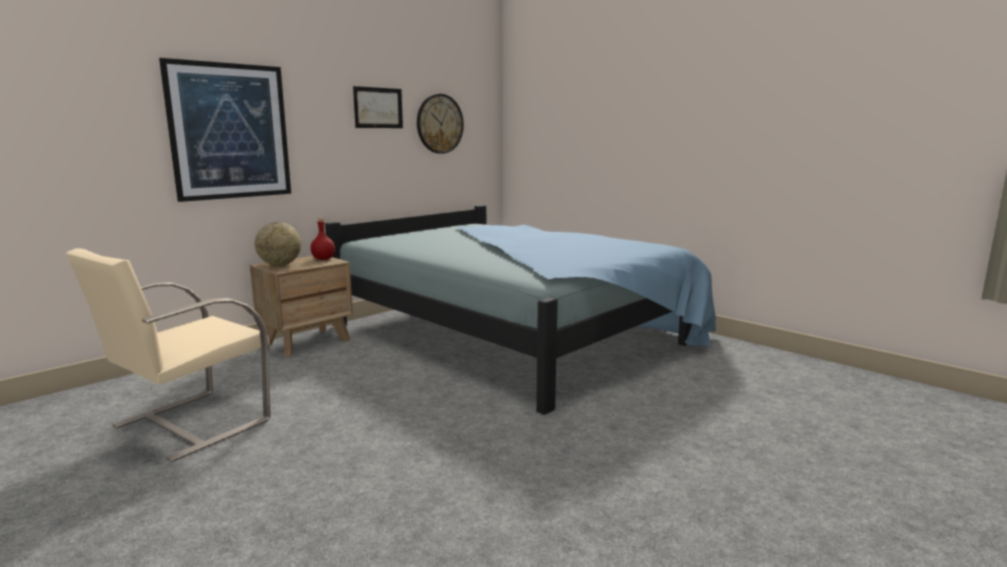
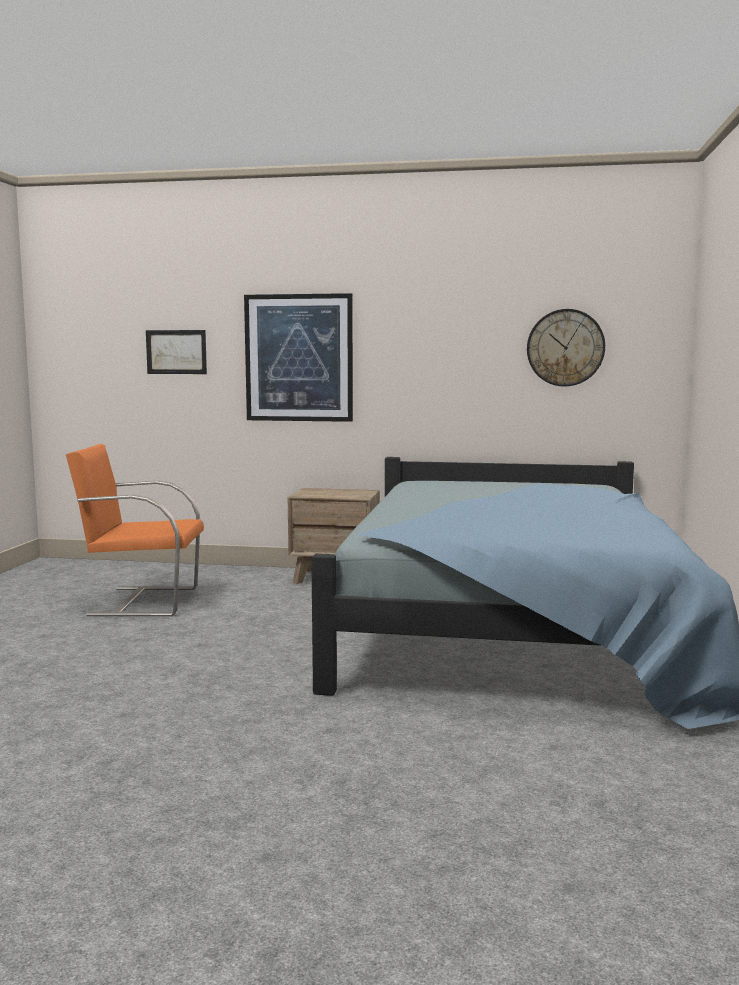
camera: 55 degrees right, 5 degrees down
(190, 424) = (143, 601): beige armchair -> orange armchair
(280, 265) = (317, 491): globe -> none
(324, 259) = (362, 493): red bottle -> none
(378, 108) = (470, 330): picture -> picture (176, 352)

